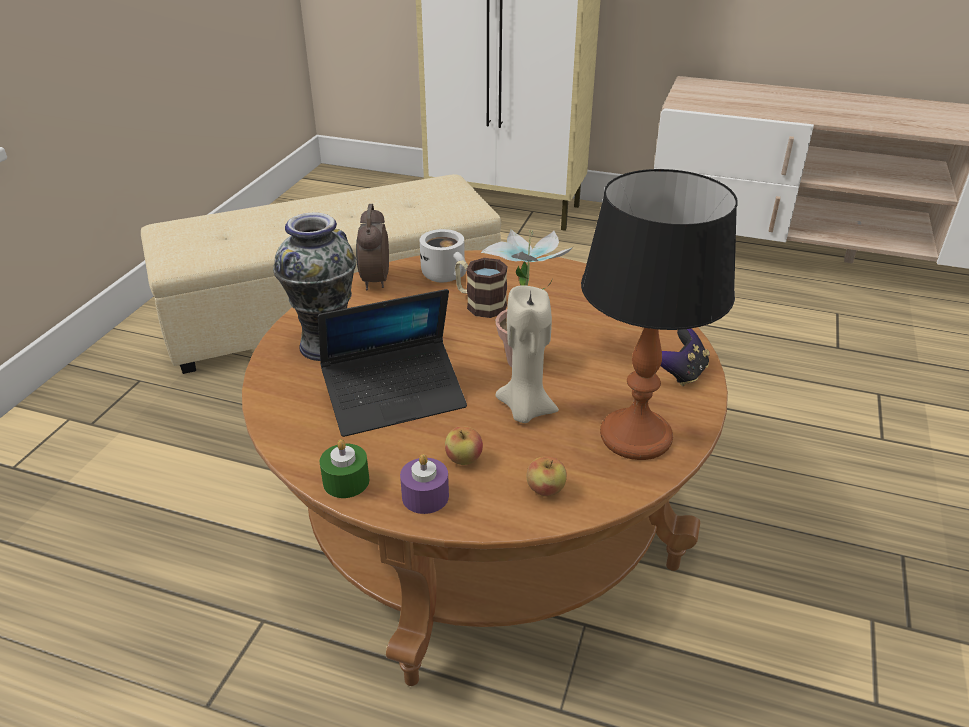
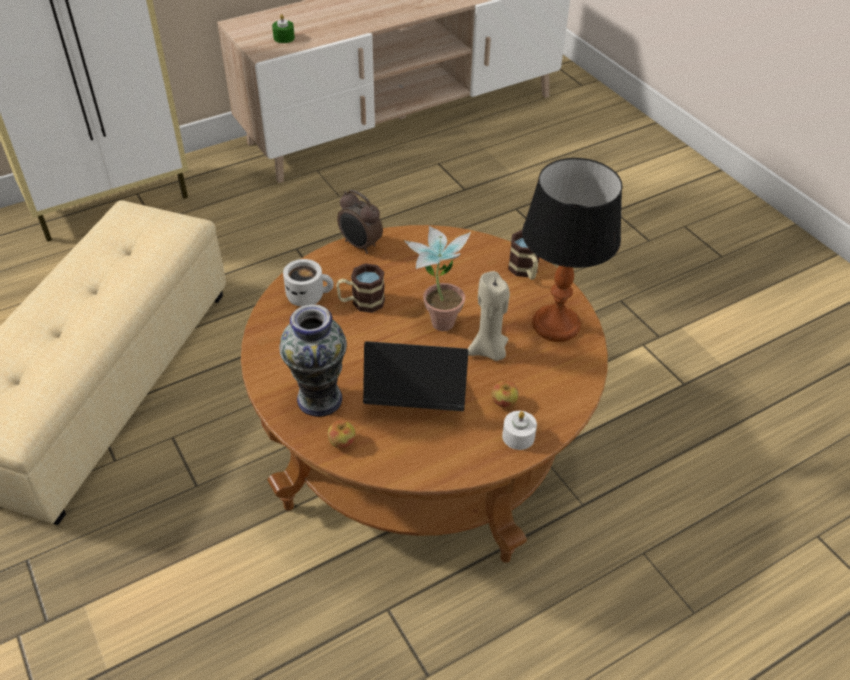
camera: 50 degrees left, 10 degrees up
(346, 481) = (471, 463): green candle -> green candle (284, 38)
(374, 281) = (269, 333): alarm clock -> alarm clock (360, 245)
(395, 398) = (415, 398): laptop -> laptop turned 105 degrees counterclockwise
(425, 496) = (518, 436): purple candle -> white candle
(545, 490) = (561, 386): apple -> apple (342, 442)
(681, 373) = (525, 271): game controller -> mug

